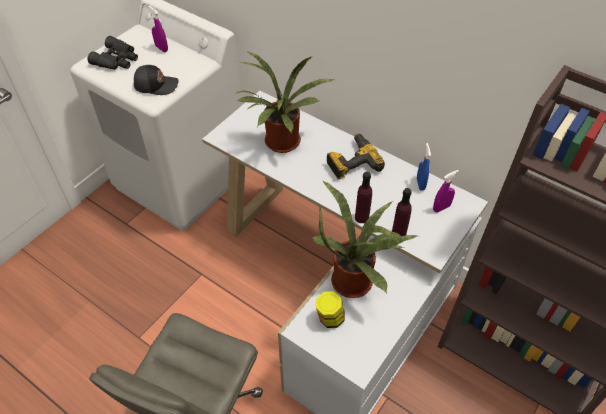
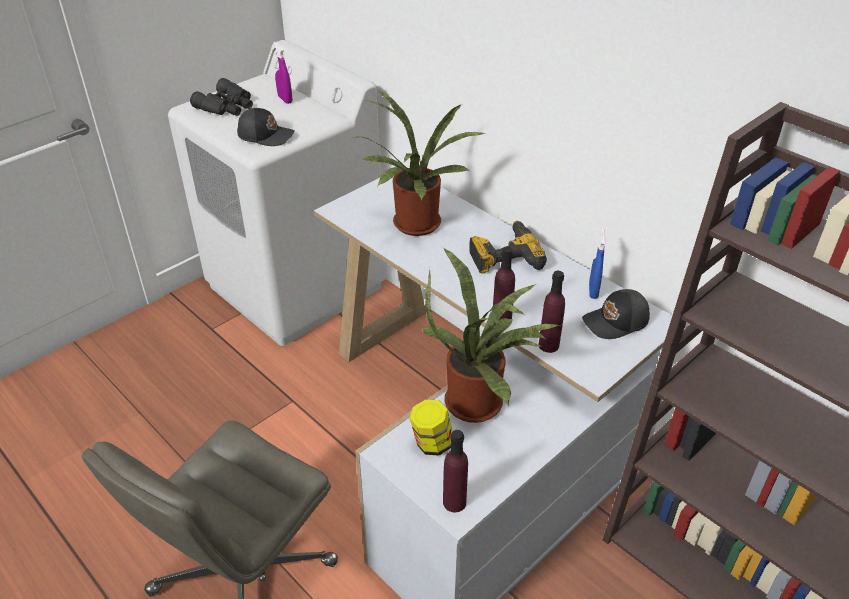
camera: 10 degrees right, 10 degrees down
(355, 361) = (454, 502): none -> purple bottle
(441, 208) = (616, 322): purple spray bottle -> black cap

